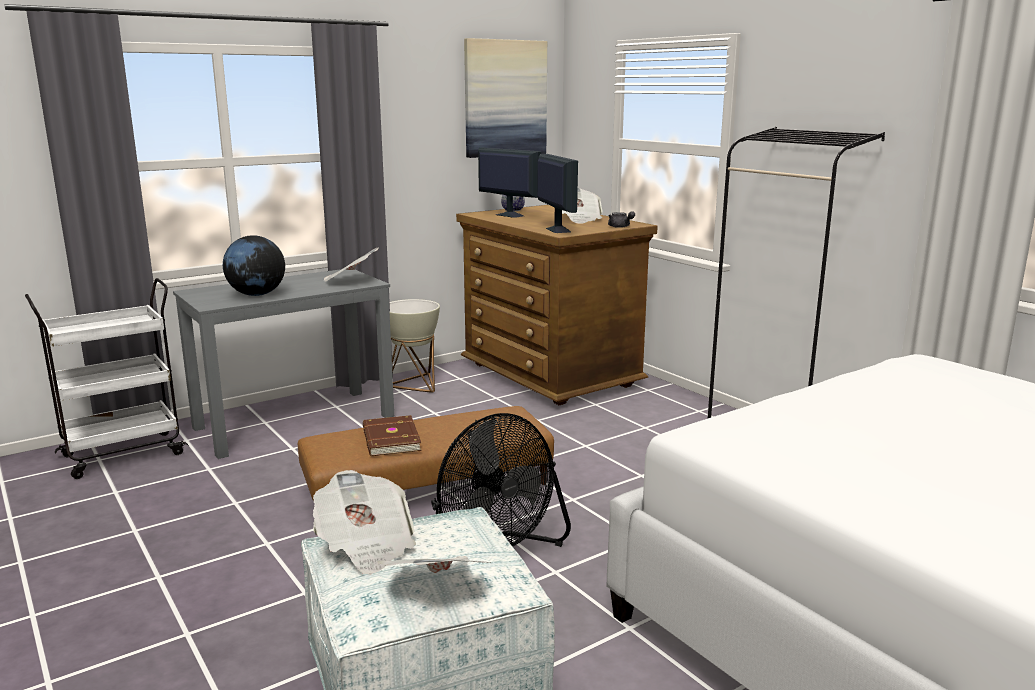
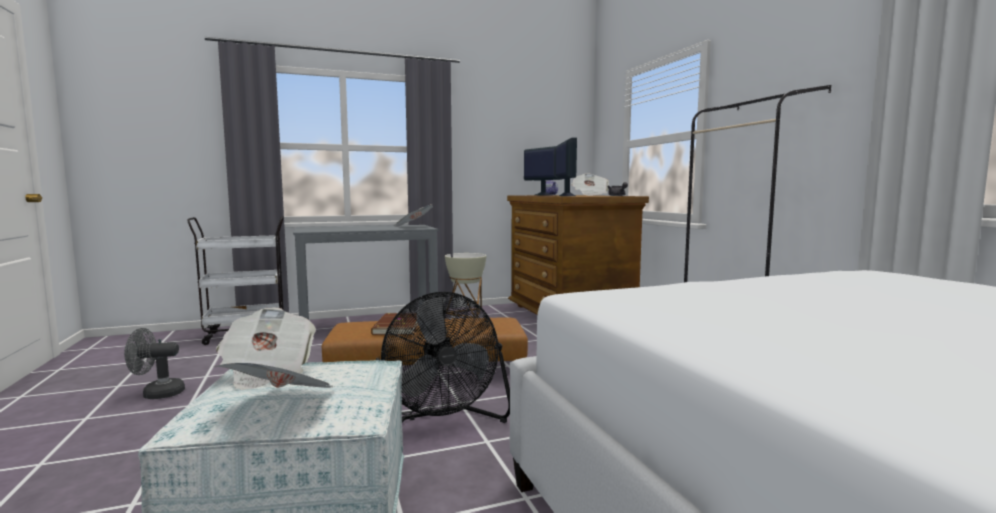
camera: 15 degrees right, 10 degrees down
(93, 566) = (157, 394): none -> grey fan
(257, 294) = (342, 229): globe -> none
(505, 98) = (548, 118): picture -> none

